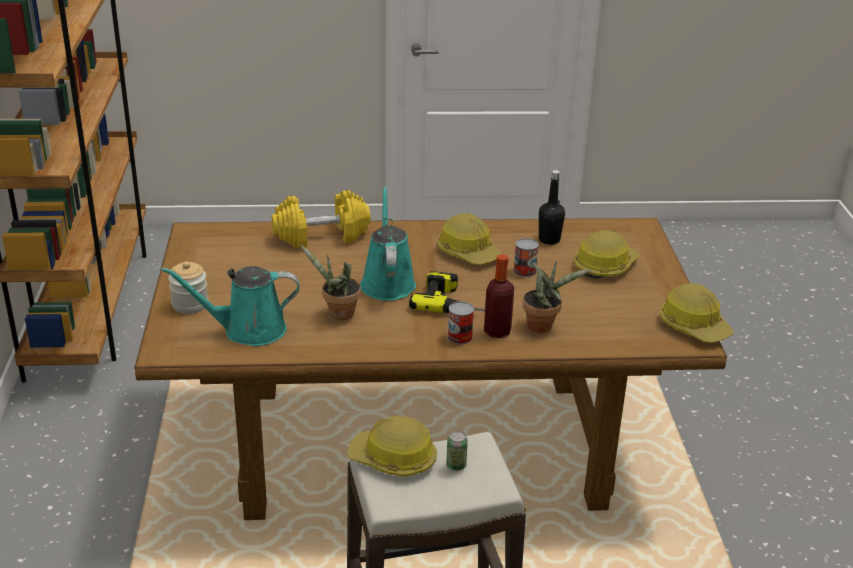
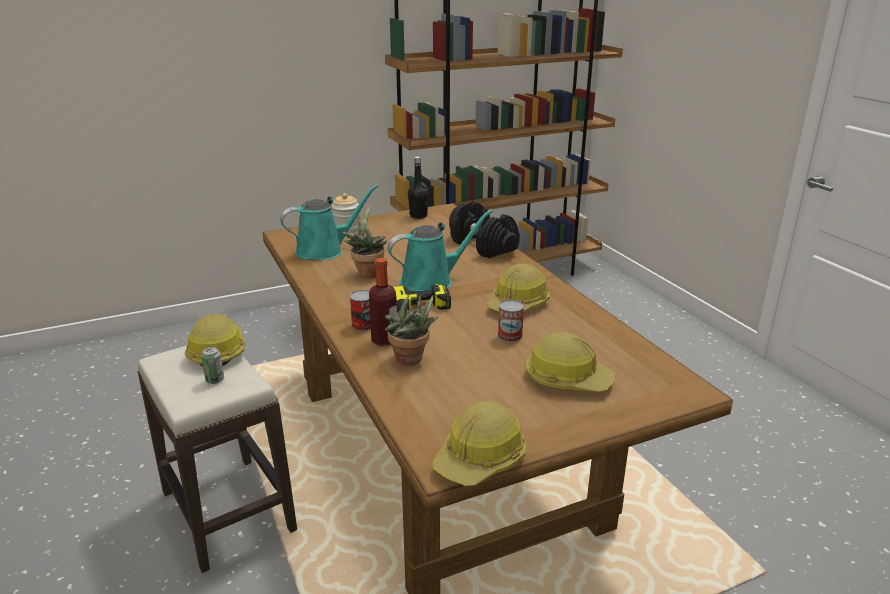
camera: 70 degrees right, 5 degrees down
(248, 330) = (324, 250): turquoise watering can -> turquoise watering can turned 90 degrees clockwise
(321, 236) = (482, 245): yellow dumbbell -> black dumbbell
(549, 240) = (589, 339): black bottle -> black bottle (418, 216)

